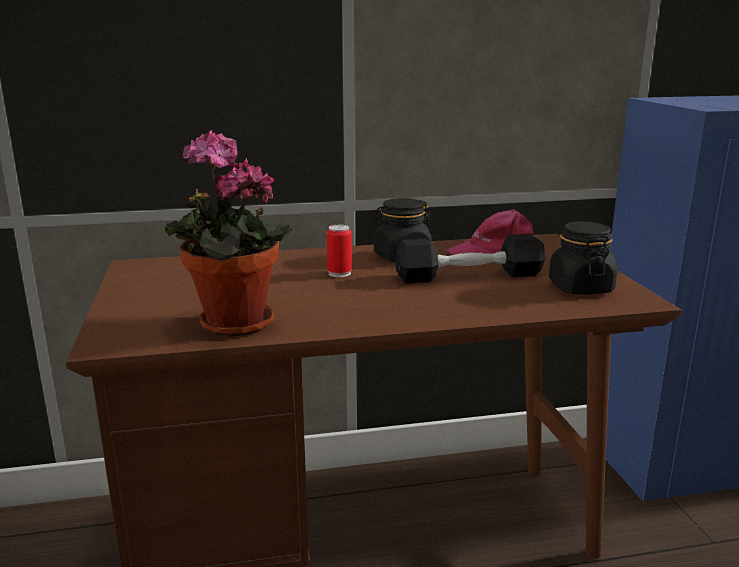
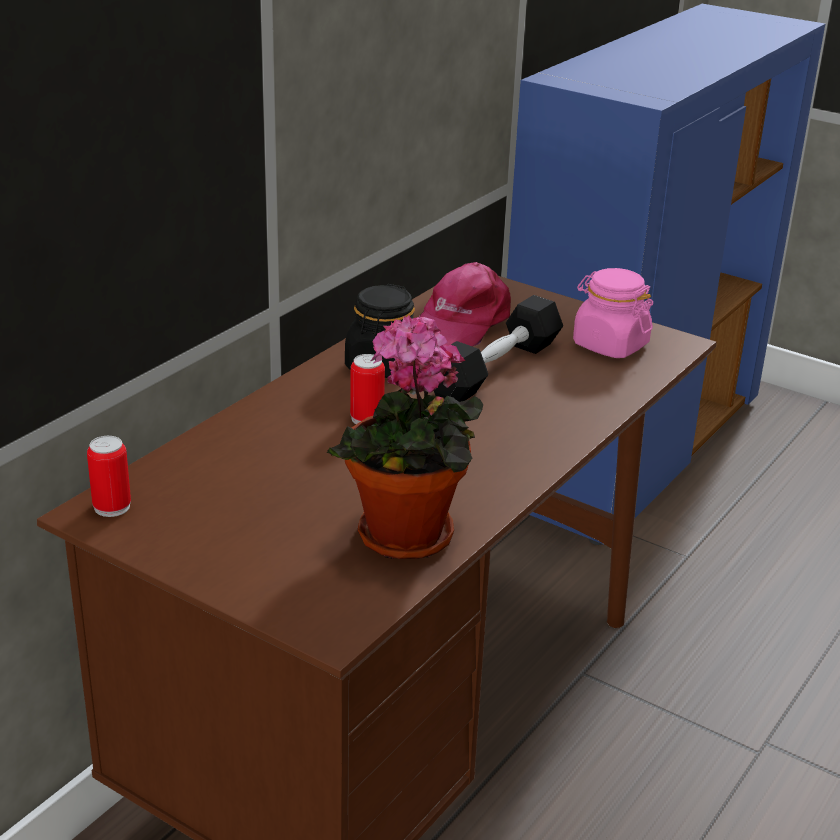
camera: 45 degrees left, 10 degrees up
(145, 266) = (112, 507): none -> can
(580, 287) = (610, 345): black jar -> pink jar

